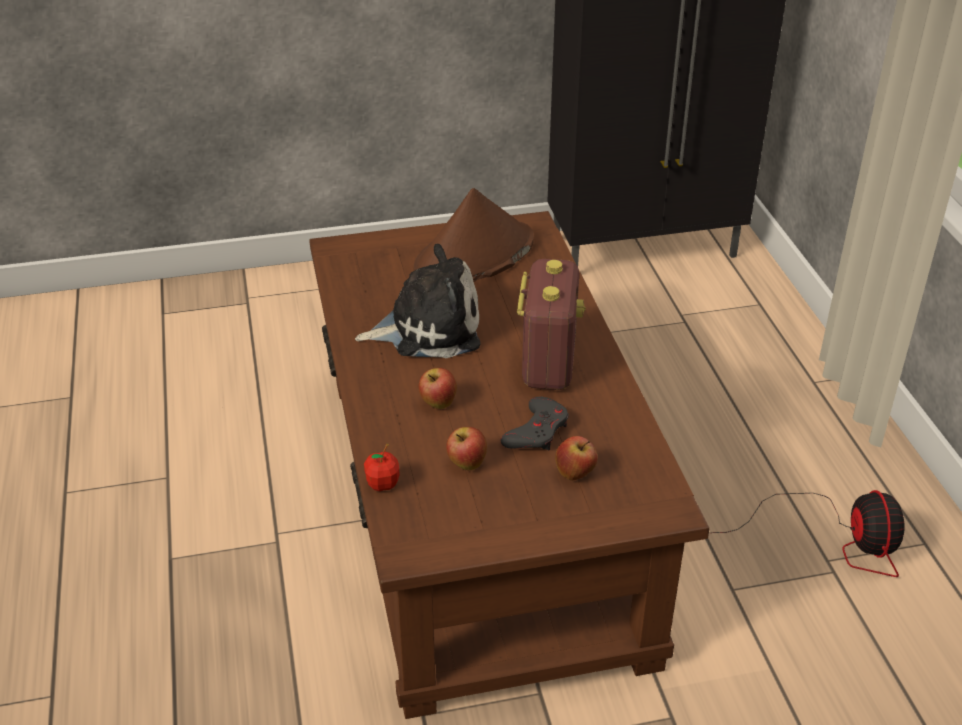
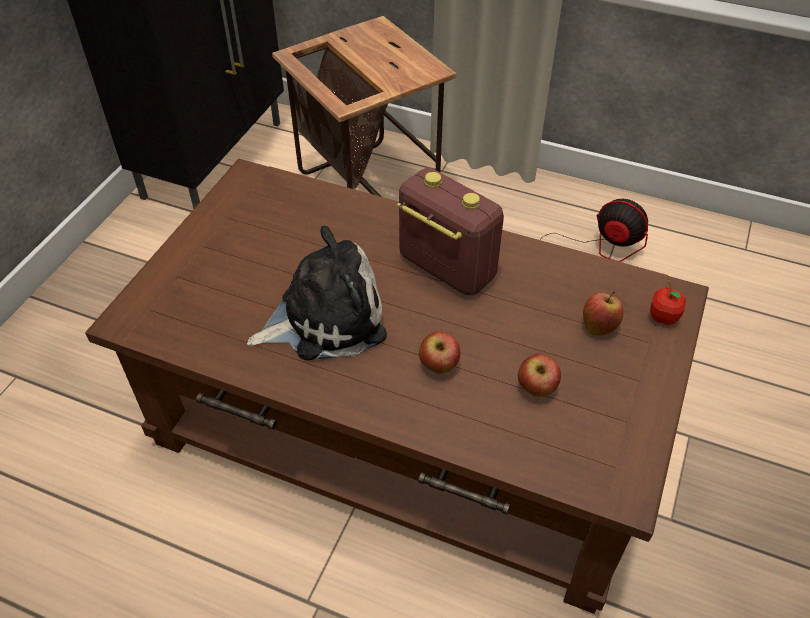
camera: 55 degrees left, 10 degrees up
(382, 484) = (521, 465): apple -> apple (663, 317)
(428, 328) = (325, 318): plush toy -> plush toy turned 45 degrees clockwise
(474, 256) = (252, 234): brown hat -> none
(537, 431) = (528, 321): grey game controller -> none
(729, 346) = (367, 184): none -> side table

